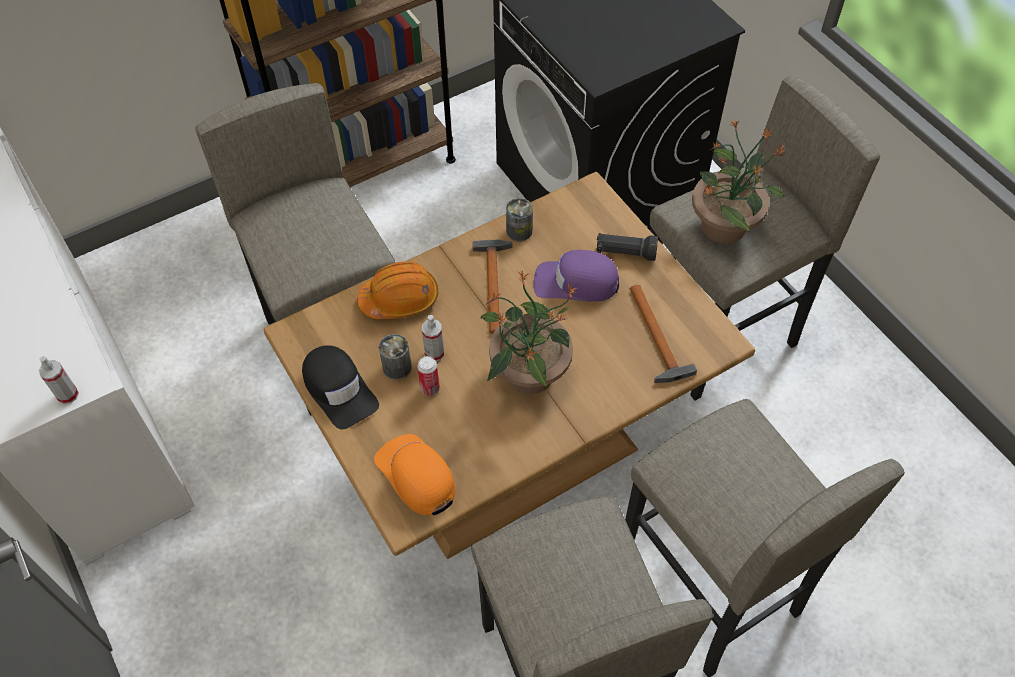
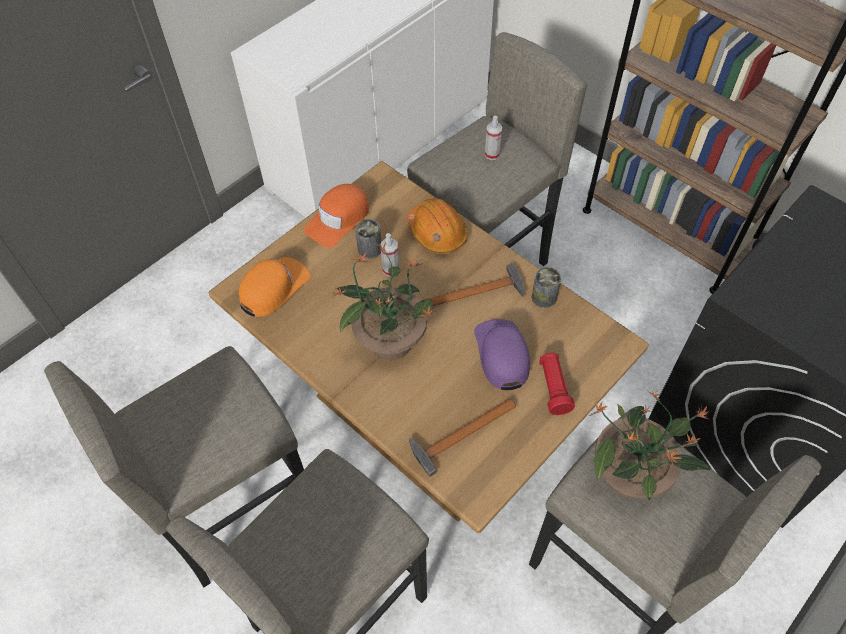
camera: 75 degrees right, 0 degrees up
(68, 395) = (281, 73): spray bottle -> spray bottle (492, 154)
(339, 390) = (338, 219): black cap -> orange cap
(430, 388) = (355, 275): can -> none
(625, 253) = (553, 388): black flashlight -> red flashlight

